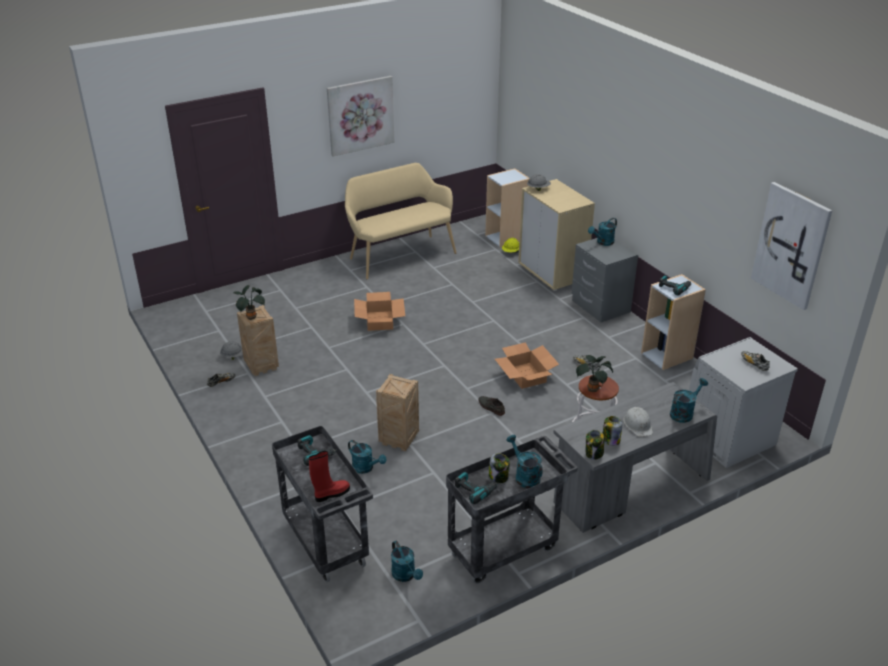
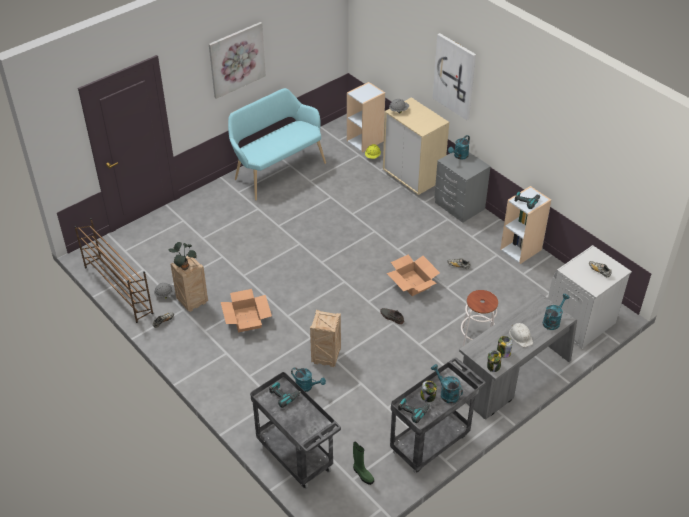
camera: 10 degrees left, 10 degrees up
(183, 346) = (118, 289): none -> brown shoe rack
(331, 494) = (307, 429): red boot -> none
(380, 321) = (279, 243): cardboard box -> cardboard box (247, 319)
(399, 255) = (277, 170): beige bench -> turquoise bench
(406, 576) = (362, 474): turquoise watering can -> green boot
(593, 388) = (478, 303): potted plant -> none
(791, 245) = (622, 176): picture -> picture (455, 76)

